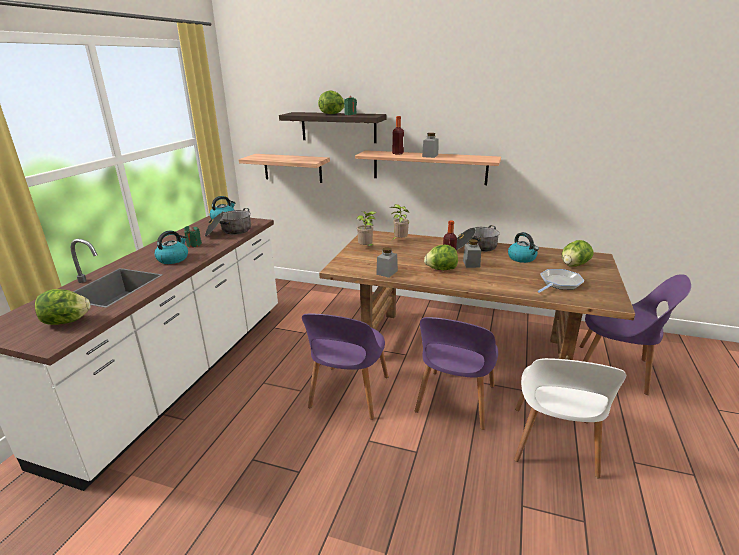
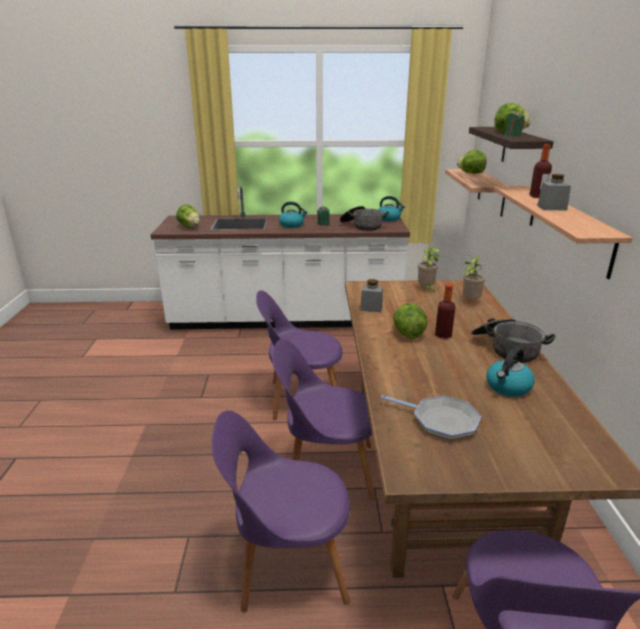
camera: 70 degrees right, 0 degrees up
(471, 264) = (444, 350): grey jar -> none
(553, 444) = (288, 563): white chair -> purple chair
(574, 265) = (532, 437): lettuce -> lettuce (471, 173)

